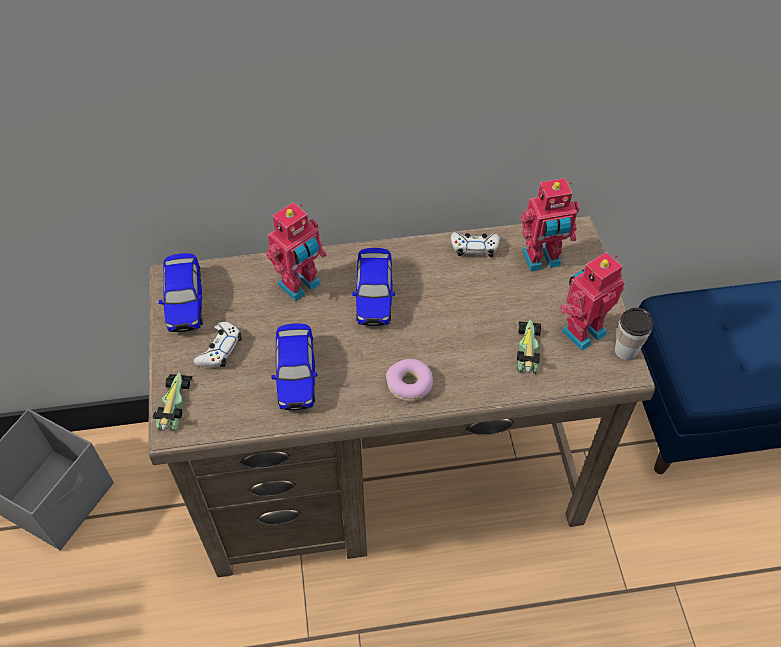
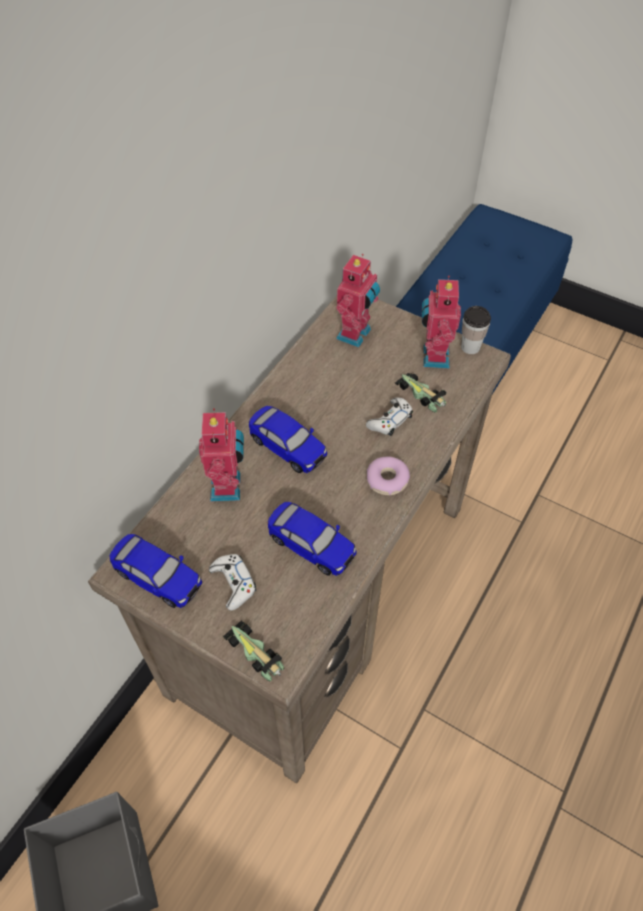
camera: 50 degrees left, 0 degrees up
(474, 247) = (305, 361): white game controller -> white game controller (390, 420)

